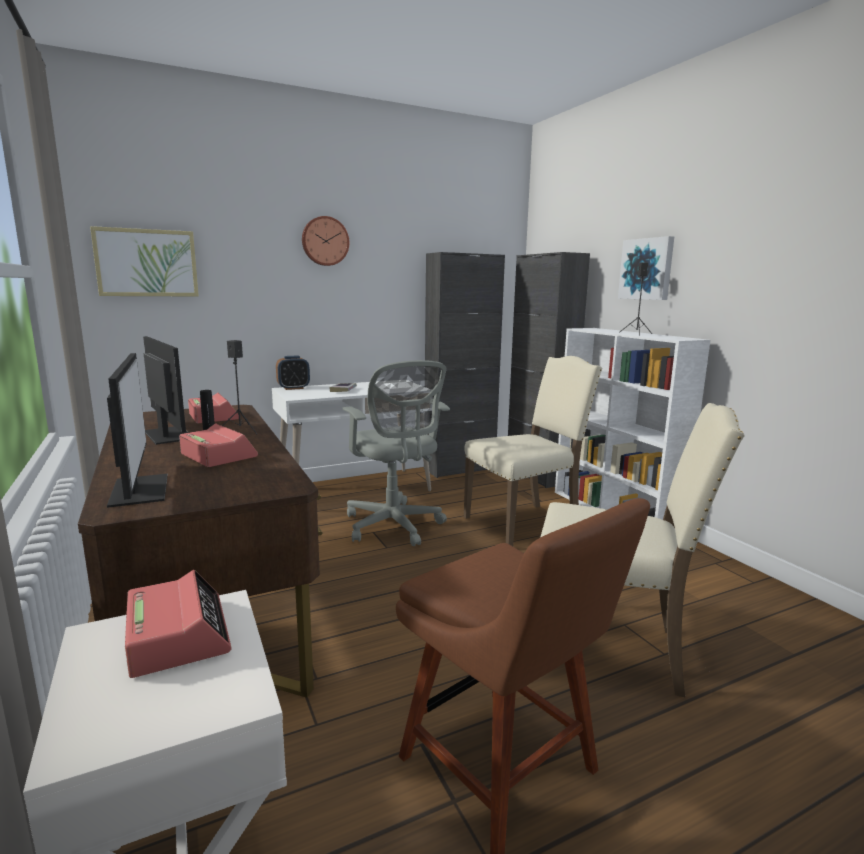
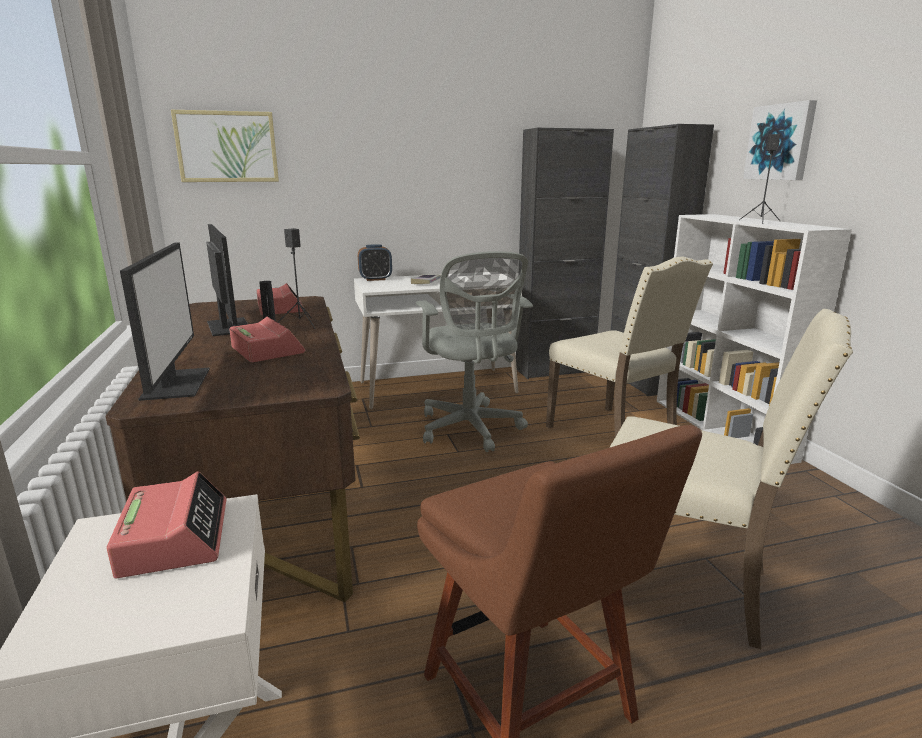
camera: 10 degrees right, 5 degrees up
(325, 241) = (410, 118): wall clock -> none
(524, 524) = (614, 435): beige chair -> beige chair turned 75 degrees clockwise

